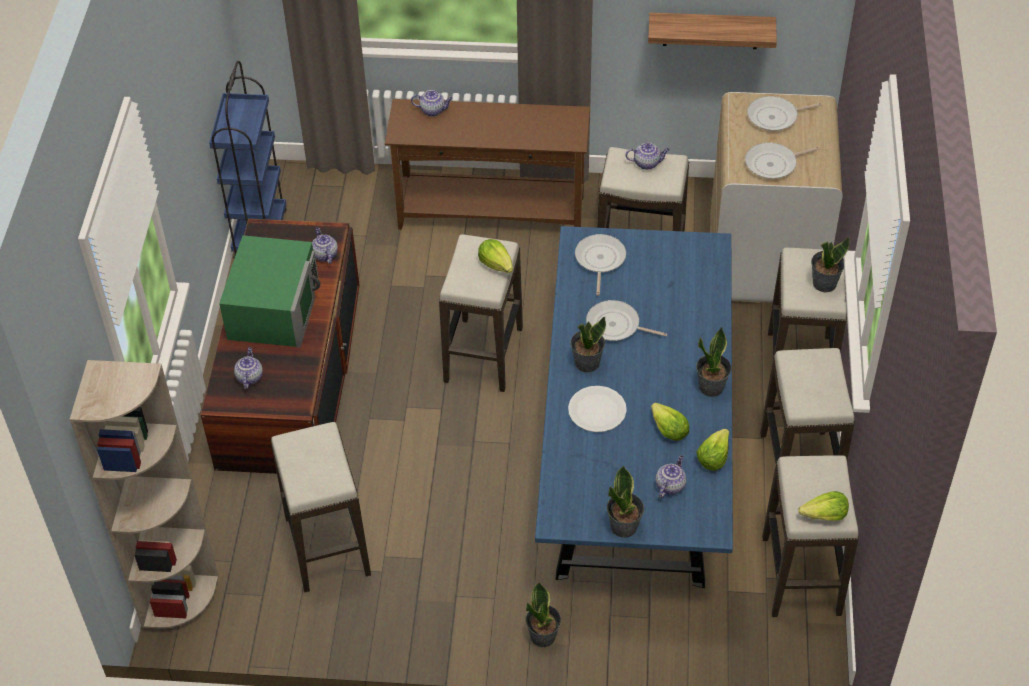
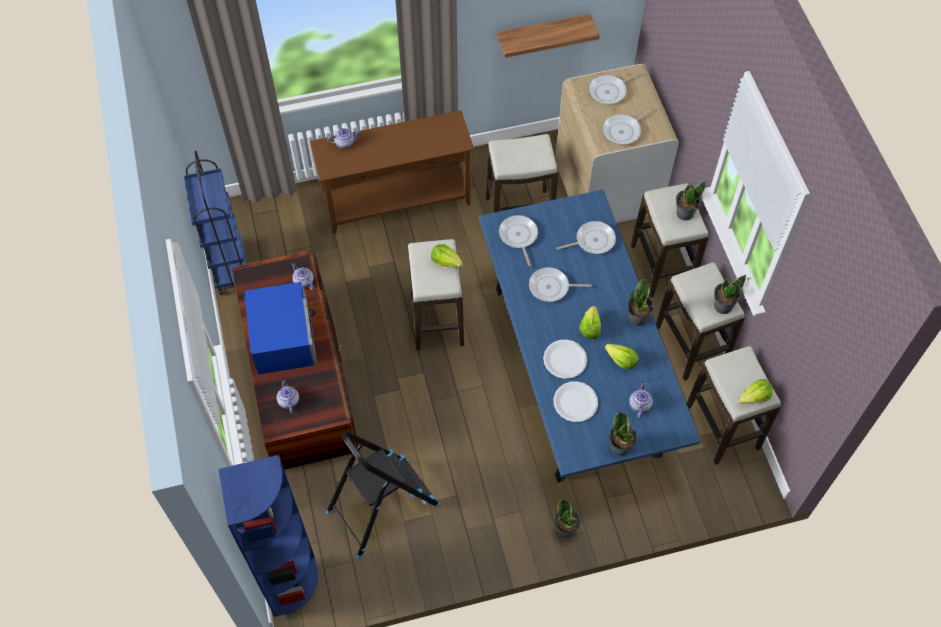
camera: 20 degrees left, 10 degrees up
(180, 604) = (293, 587): beige bookcase -> blue bookcase
(274, 308) = (283, 337): green microwave -> blue microwave
(327, 546) = (384, 507): stool -> black step ladder
(587, 362) = (542, 323): potted plant -> potted plant (722, 305)
(589, 461) = (575, 402): none -> white plate
(647, 163) = (522, 147): teapot -> none
(691, 287) = (592, 240): none -> frying pan
(713, 457) = (660, 373): lettuce -> lettuce (590, 328)

